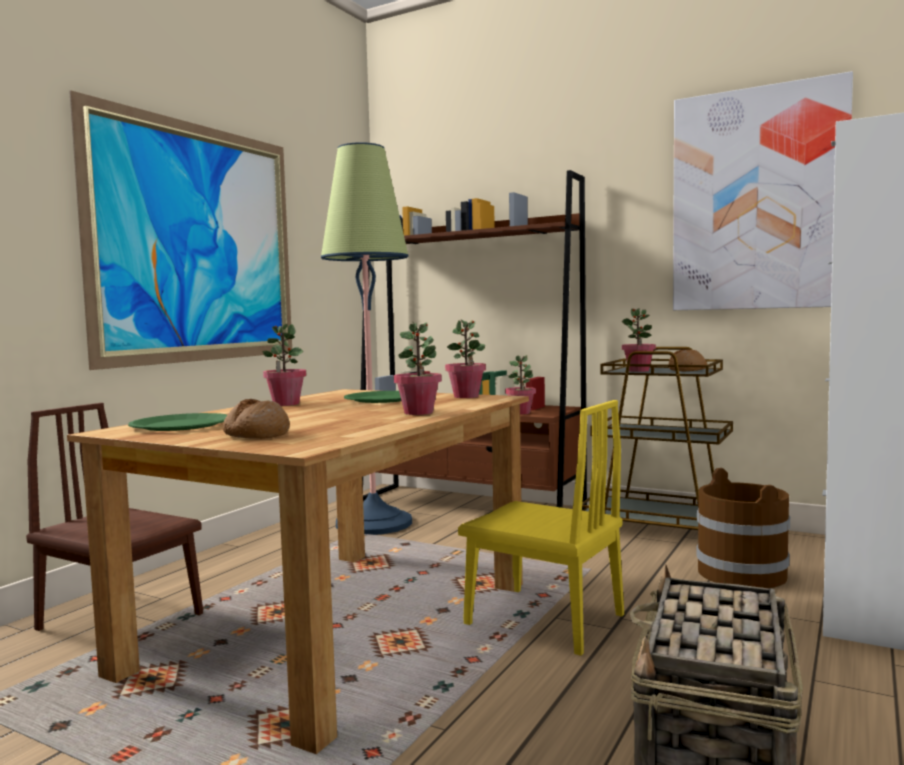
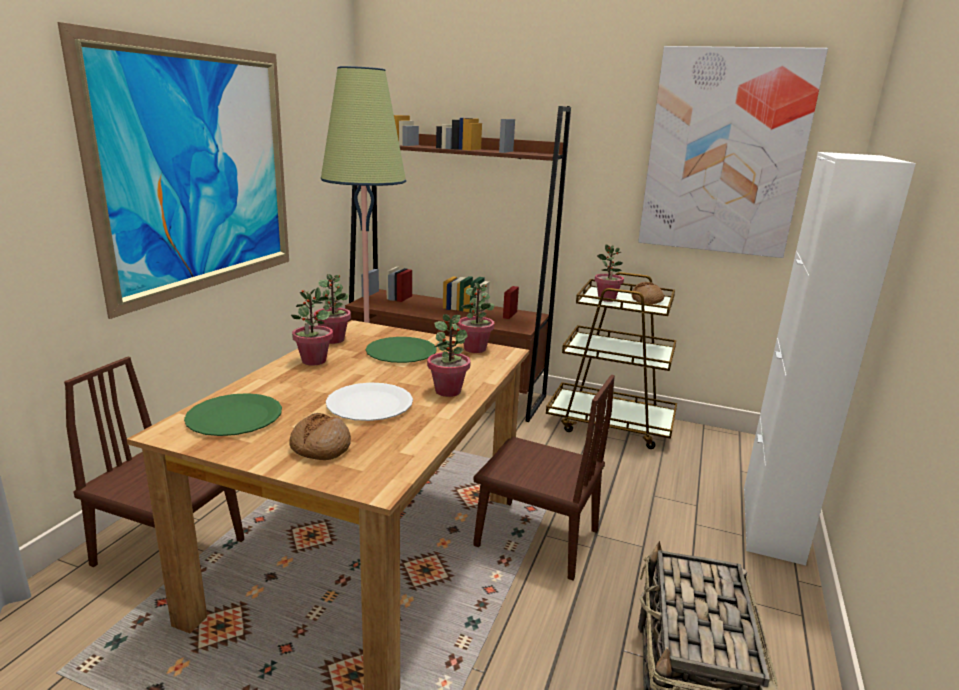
camera: 10 degrees left, 15 degrees up
(327, 419) = (370, 404): none -> white plate
(521, 413) = (500, 325): potted plant -> potted plant (333, 340)
(544, 619) = (536, 538): yellow chair -> brown chair
(742, 573) = (679, 478): brown bucket -> none

